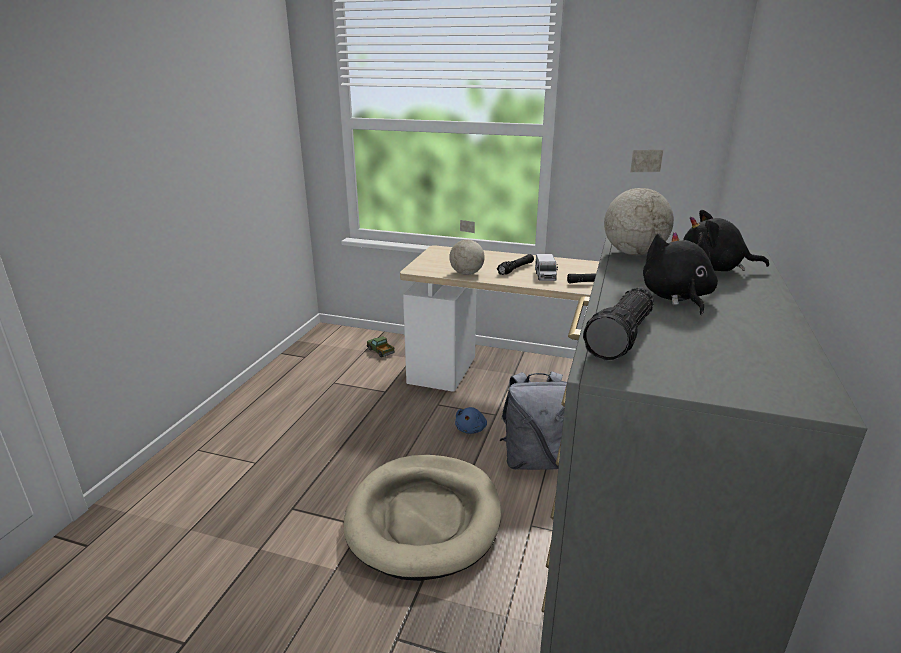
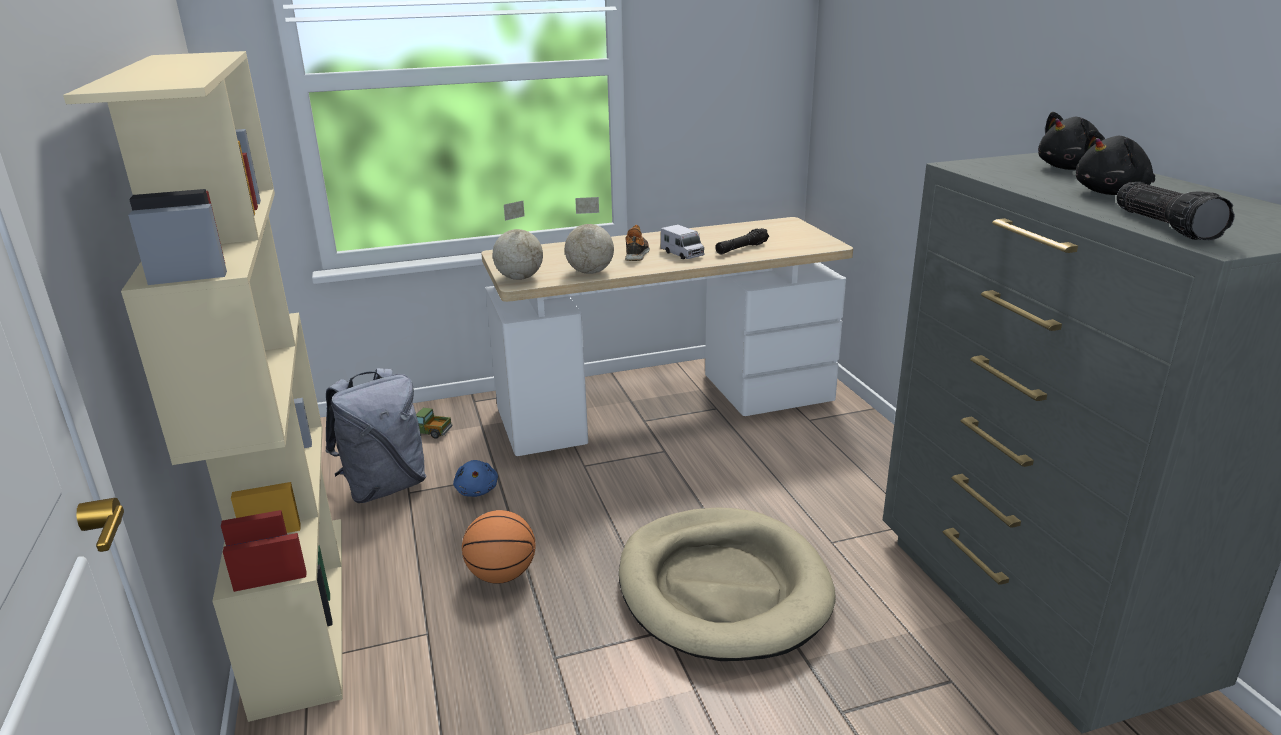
camera: 35 degrees left, 0 degrees up
(224, 421) = (300, 606): none -> beige bookcase
(322, 449) = (502, 575): none -> basketball
(471, 429) = (657, 476): blue plush toy -> blue plush toy (477, 490)
(516, 269) = (637, 254): black flashlight -> shoe
(533, 460) = (759, 480): grey backpack -> grey backpack (385, 487)
(632, 253) = (987, 170): globe -> globe (519, 278)
(676, 298) = (1113, 193): black plush toy -> black plush toy turned 75 degrees counterclockwise

